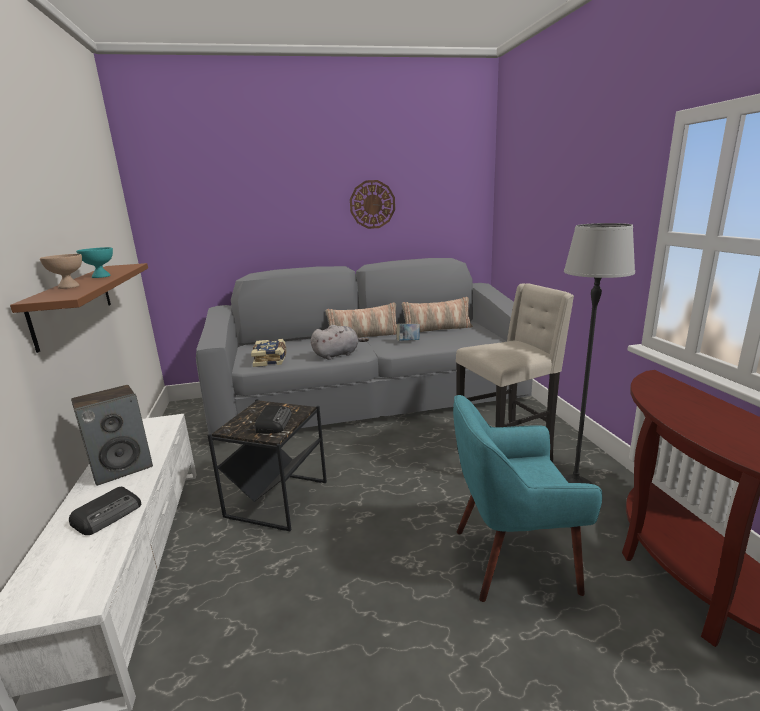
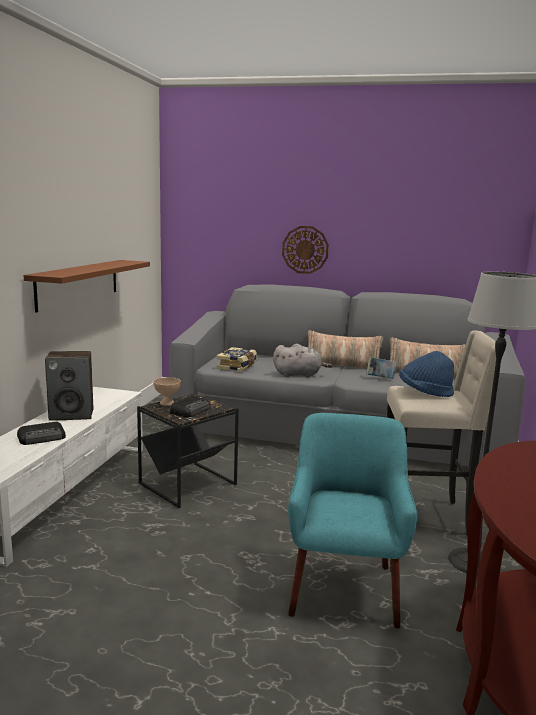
camera: 25 degrees right, 5 degrees down
(69, 286) = (71, 269): beige bowl -> beige bowl (167, 403)
(101, 276) = (101, 266): turquoise bowl -> none
(372, 204) = (382, 231): wall clock -> wall clock (305, 249)
(499, 349) = (425, 393): none -> blue hat
(512, 558) = (343, 588): turquoise armchair -> turquoise armchair turned 75 degrees clockwise

